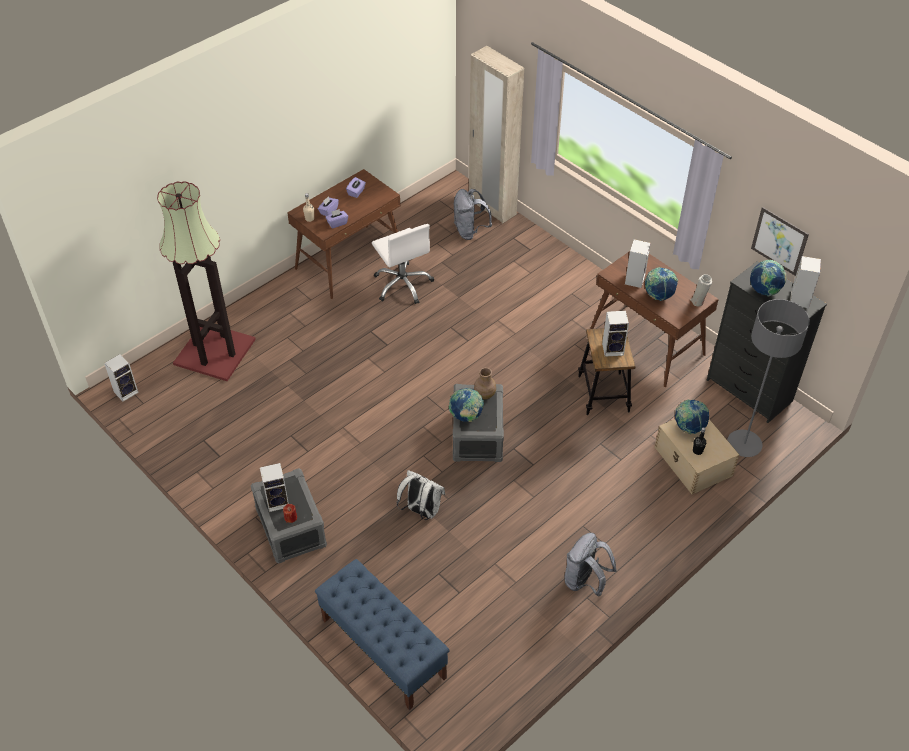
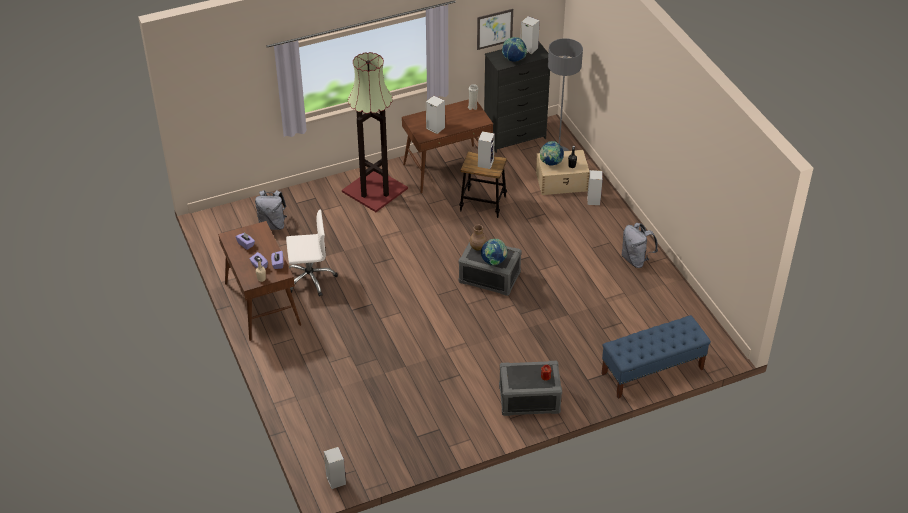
camera: 70 degrees left, 5 degrees down
(216, 351) = (320, 411): floor lamp -> floor lamp (374, 189)
(278, 501) = (527, 380): speaker -> speaker (593, 200)
(421, 511) = (545, 324): white backpack -> none
(492, 207) = (252, 205): beige wardrobe -> none
(658, 296) = (457, 122): globe -> none

